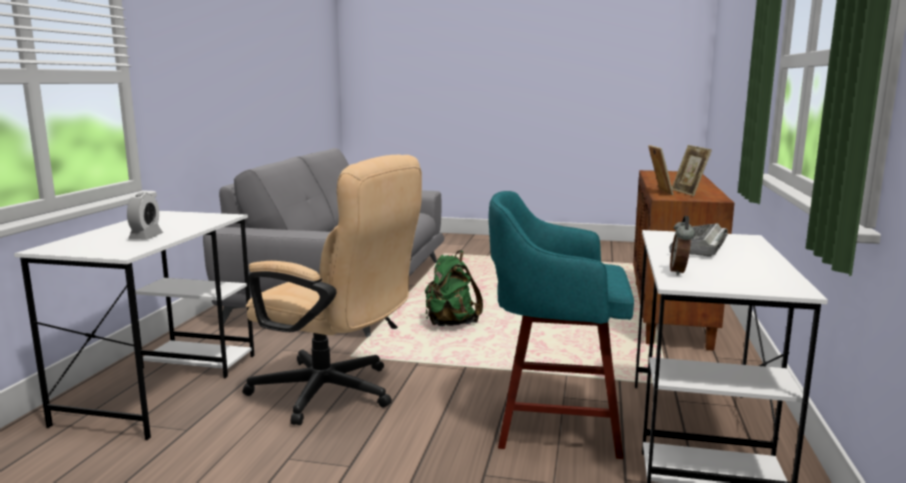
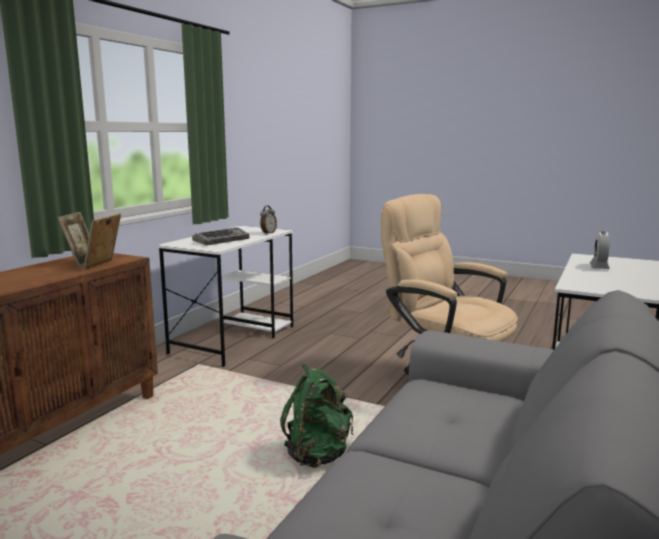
camera: 165 degrees left, 0 degrees up
(554, 423) = (304, 353): turquoise stool -> none

